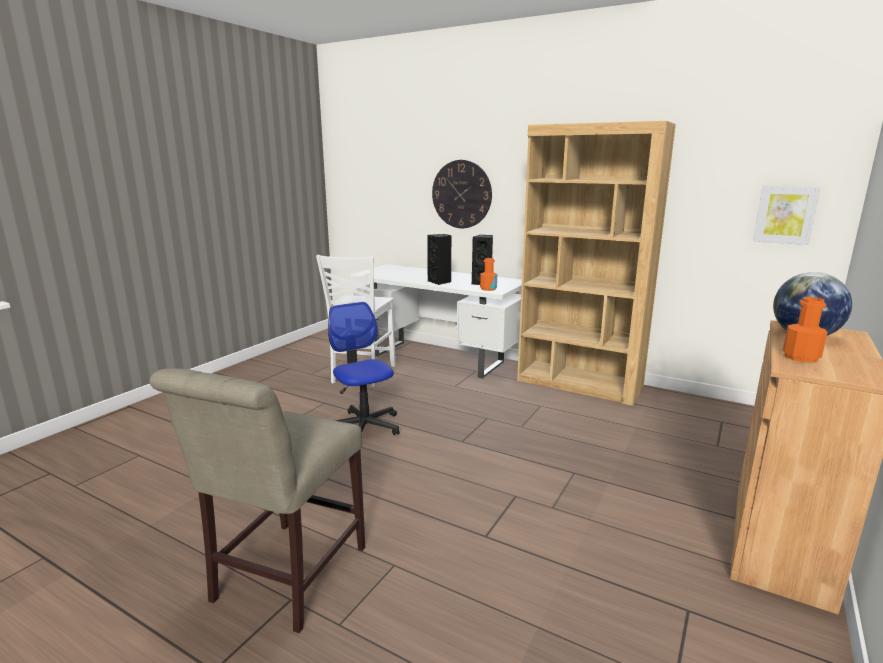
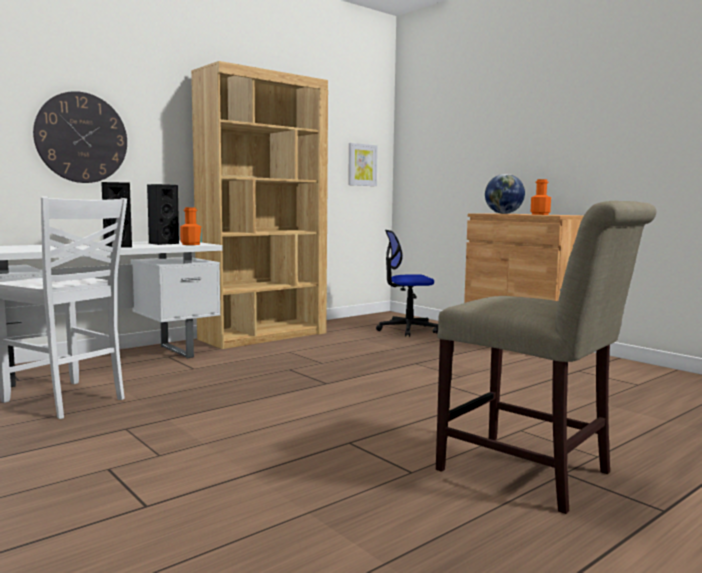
camera: 70 degrees left, 10 degrees down
(364, 427) = (239, 415): office chair -> office chair (407, 330)

